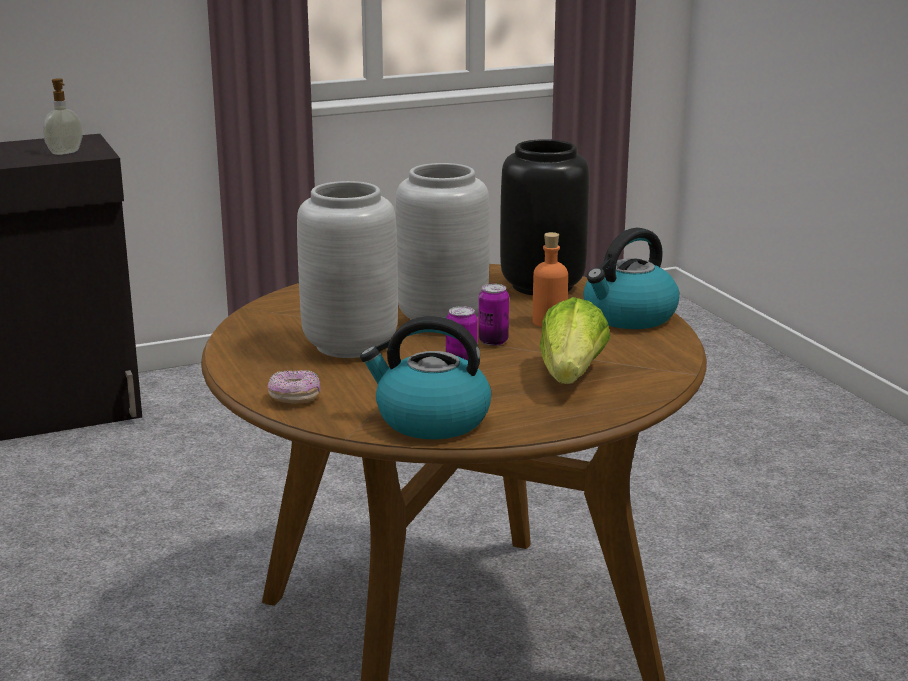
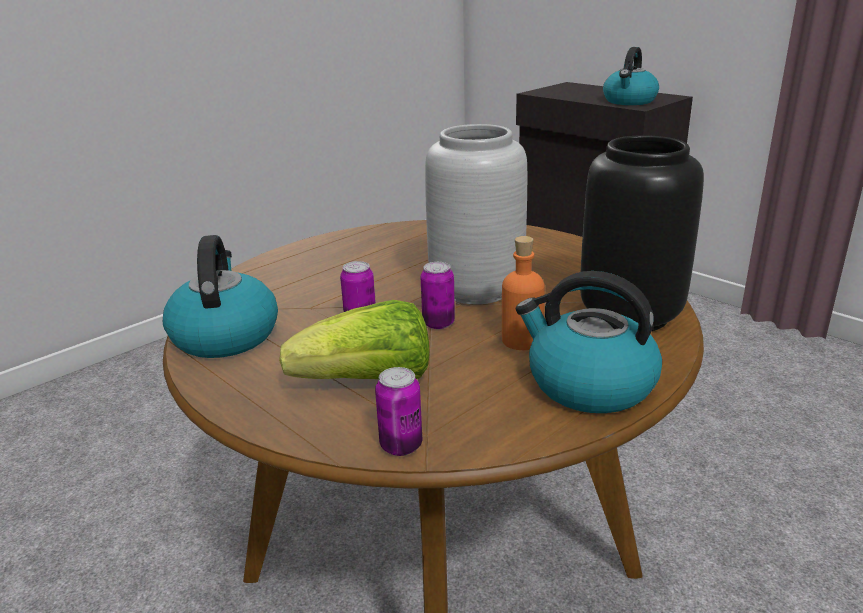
camera: 70 degrees right, 5 degrees up
(65, 153) = (629, 101): soap dispenser -> kettle
(294, 398) = (255, 276): donut -> none
(349, 345) = (382, 269): grey vase -> none
(665, 377) = (401, 445): none -> can

